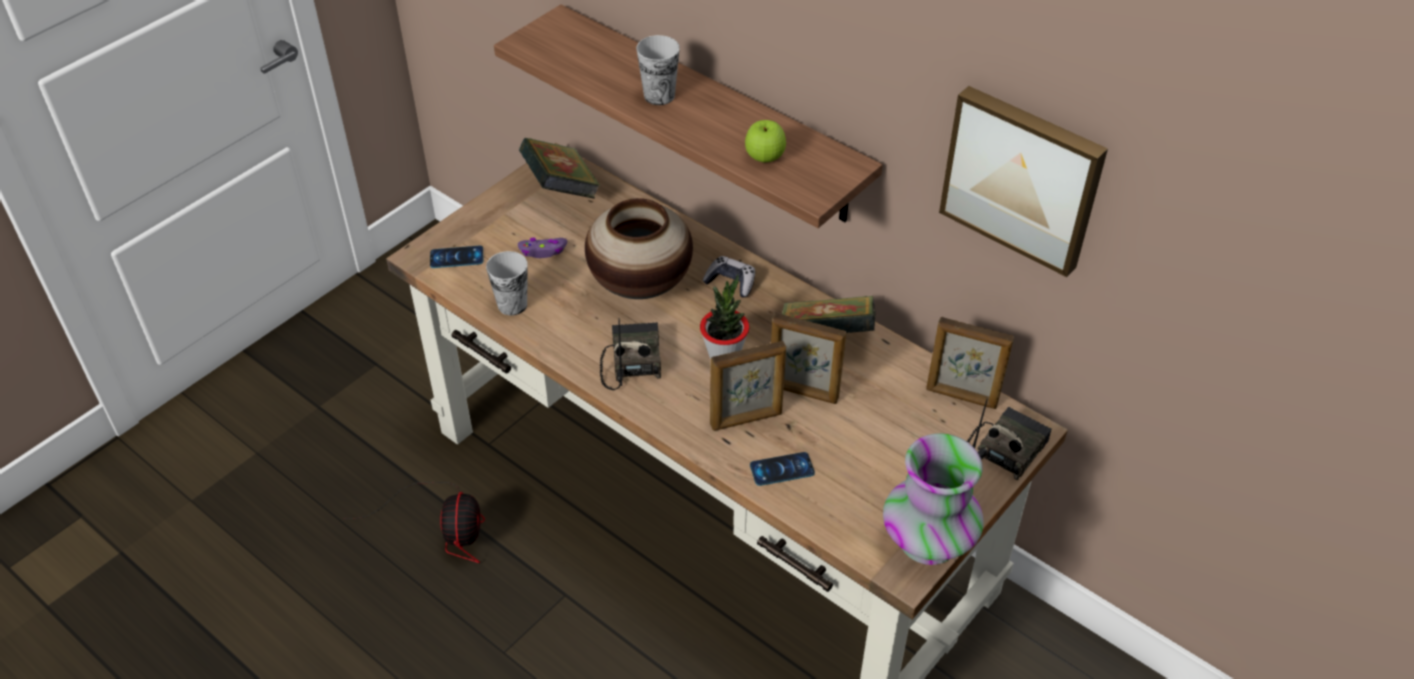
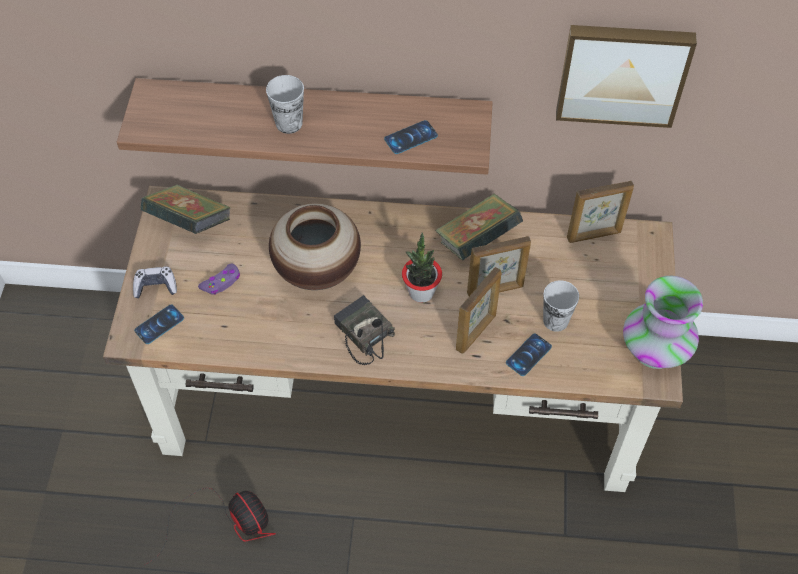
camera: 35 degrees left, 10 degrees up
(512, 305) = (237, 339): cup -> cup (555, 320)
(731, 282) = (378, 233): game controller -> game controller (155, 286)
(764, 158) = (411, 137): apple -> phone
(1004, 449) = (647, 258): radio -> none

